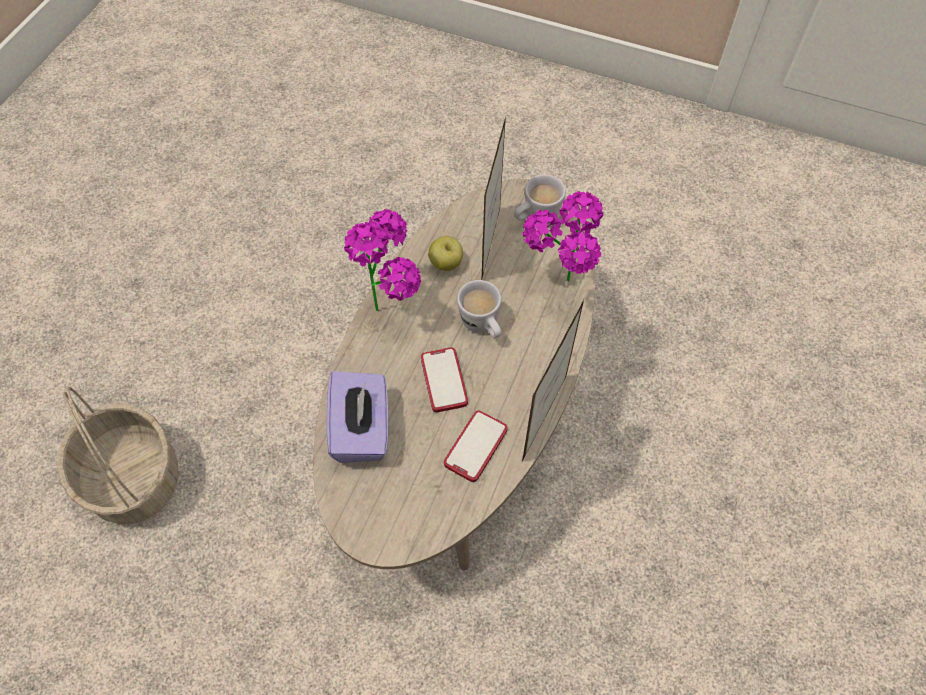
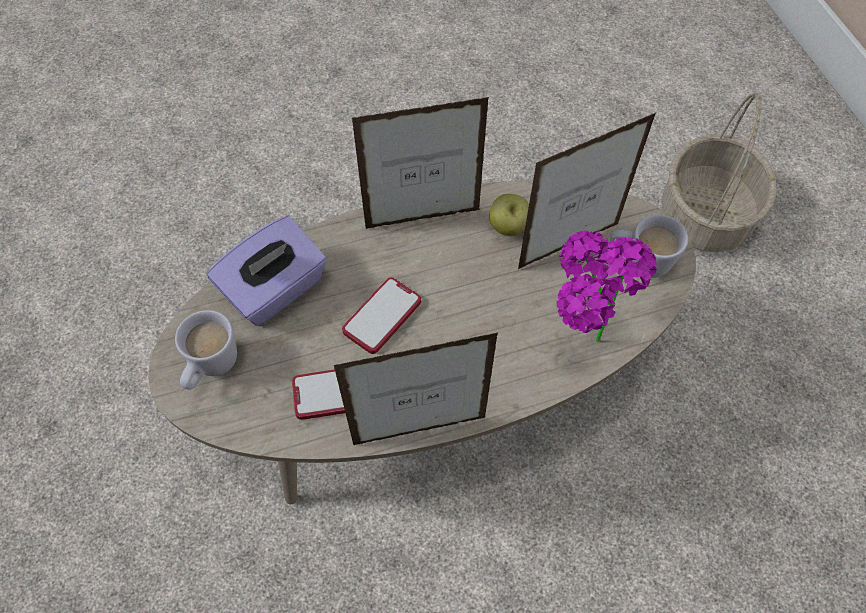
camera: 50 degrees right, 0 degrees up
(132, 478) = (177, 200): basket -> basket (704, 214)
(392, 304) = (423, 219): potted plant -> picture frame
(482, 326) = (470, 305): white mug -> white mug (211, 368)

